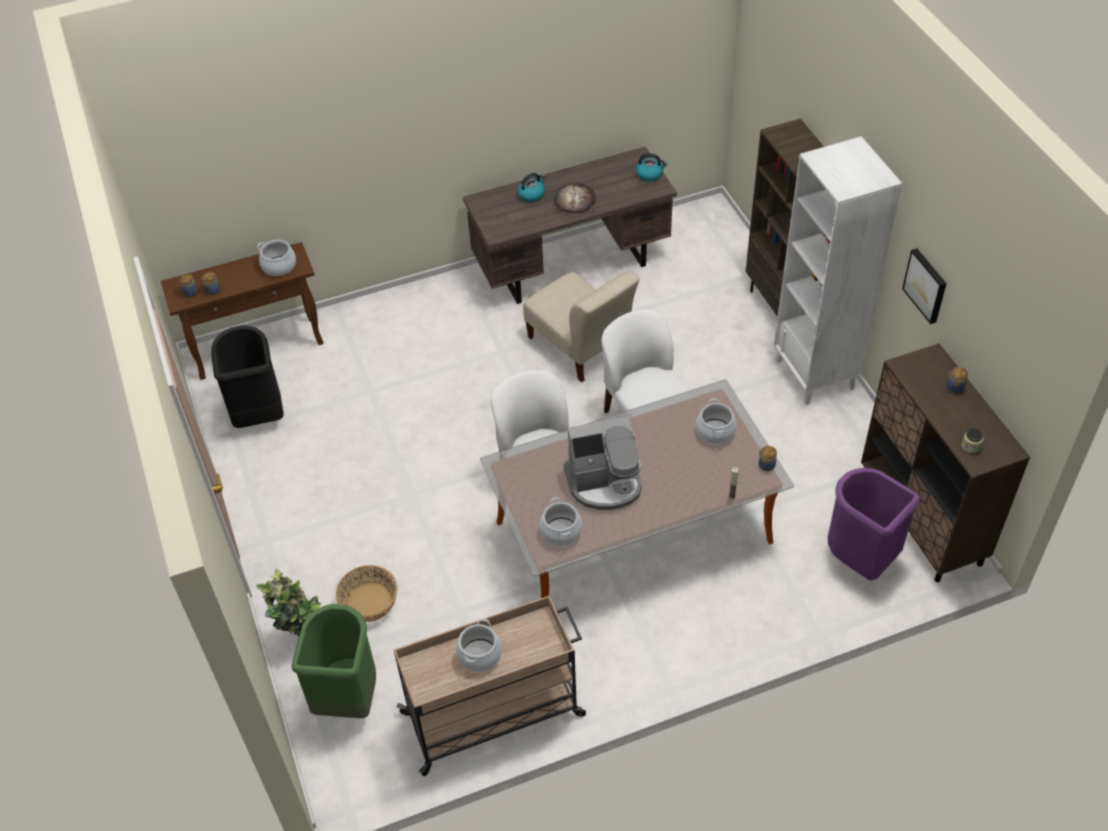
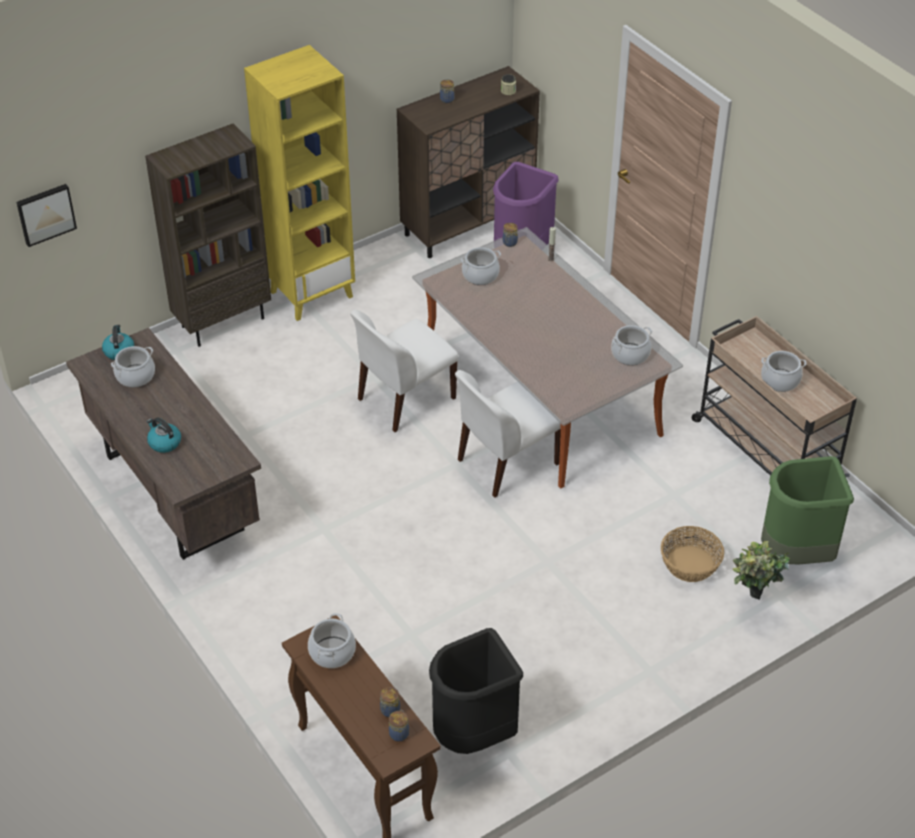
camera: 105 degrees left, 5 degrees down
(574, 200) = (171, 405): bread -> none
(580, 347) = (305, 464): beige chair -> none
(604, 483) = (564, 335): coffee machine -> none
(616, 182) = (135, 376): none -> cooking pot
(815, 374) = (311, 293): white bookcase -> yellow bookcase
(926, 285) = (359, 90): picture -> picture (45, 213)

